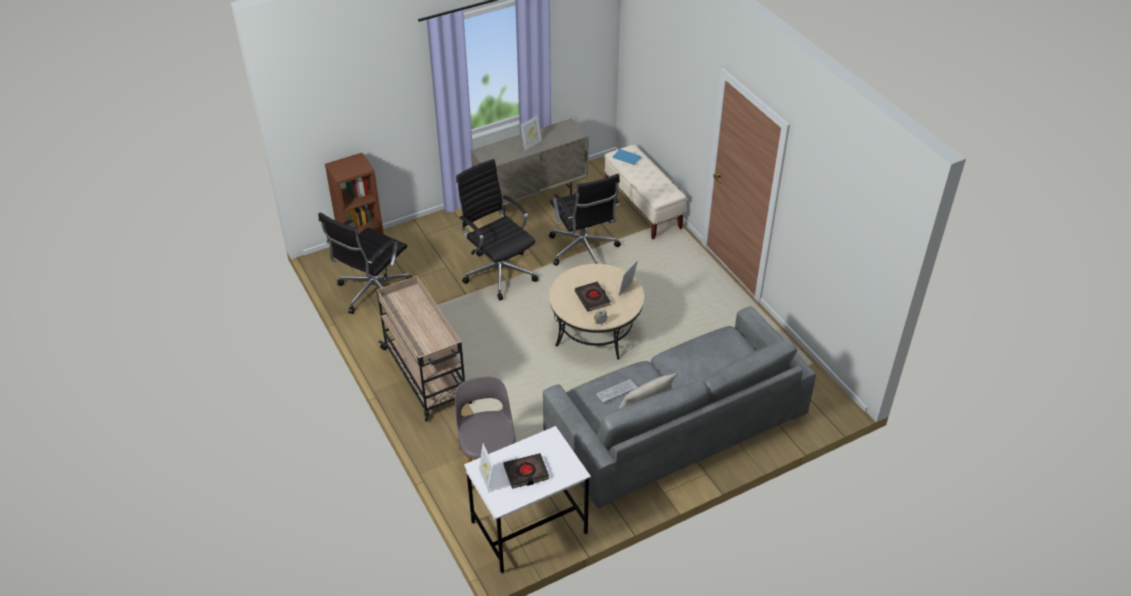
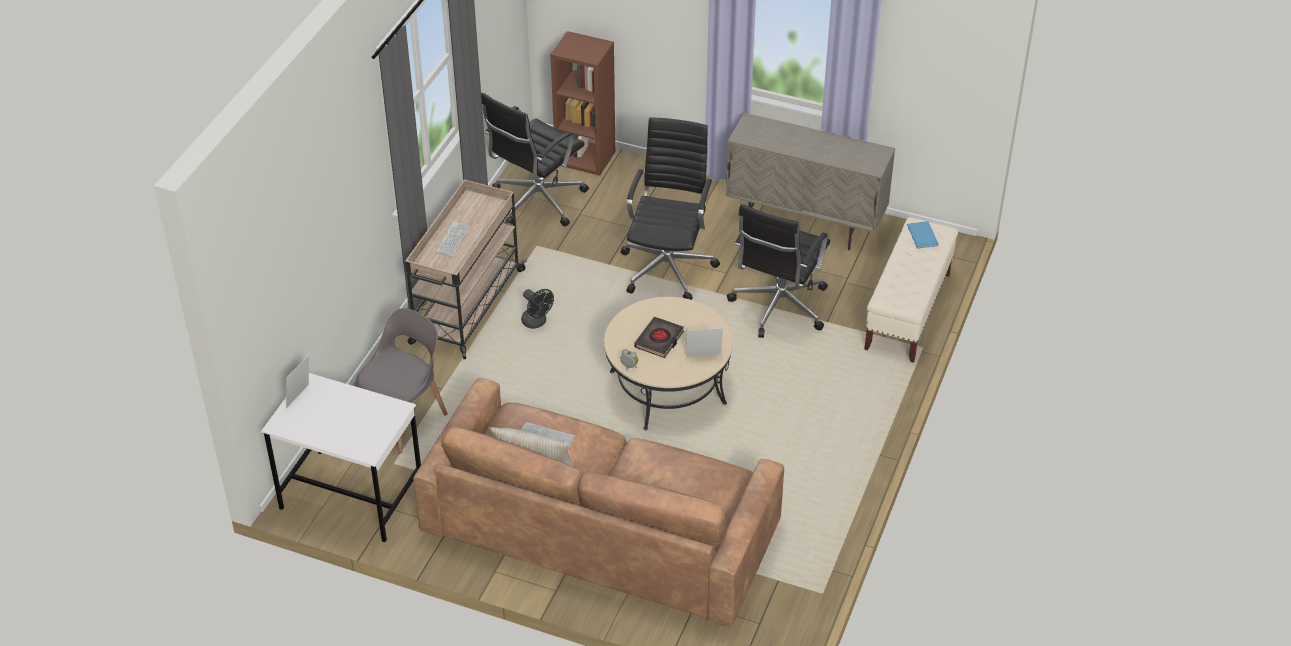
camera: 50 degrees right, 0 degrees up
(372, 292) = (536, 201): black office chair -> black office chair turned 45 degrees counterclockwise
(418, 328) = (453, 240): none -> keyboard
(477, 353) = (537, 322): none -> black fan
(526, 473) = (334, 419): black book -> none
(531, 144) = (809, 146): picture frame -> none
(675, 423) = (601, 525): grey sofa -> brown sofa

